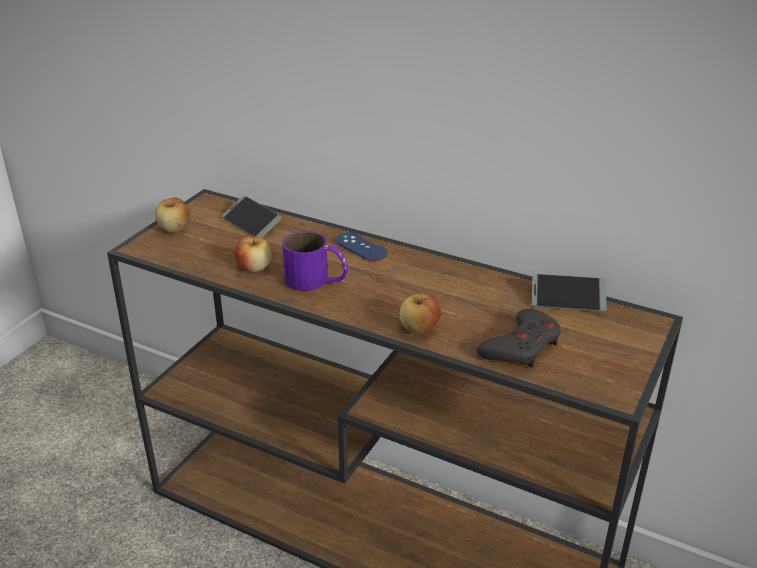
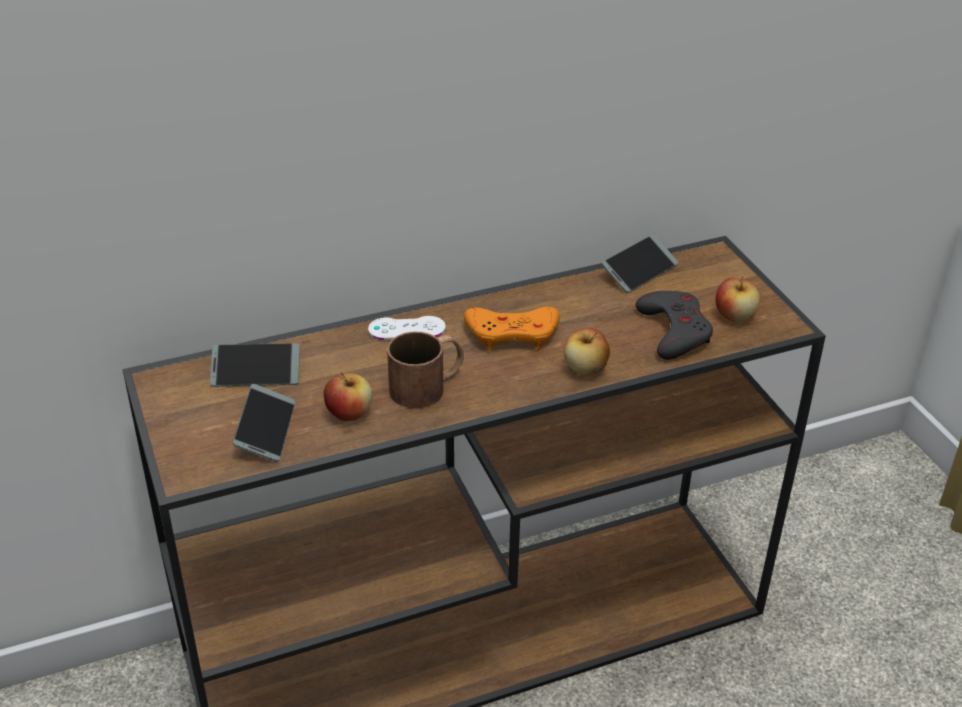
camera: 50 degrees left, 5 degrees up
(174, 229) = (185, 431): apple -> apple (734, 316)
(205, 250) = (265, 430): none -> phone
(317, 280) = (428, 385): purple mug -> brown mug
(361, 247) = (407, 328): blue game controller -> white game controller
(414, 285) = (512, 334): none -> orange game controller

